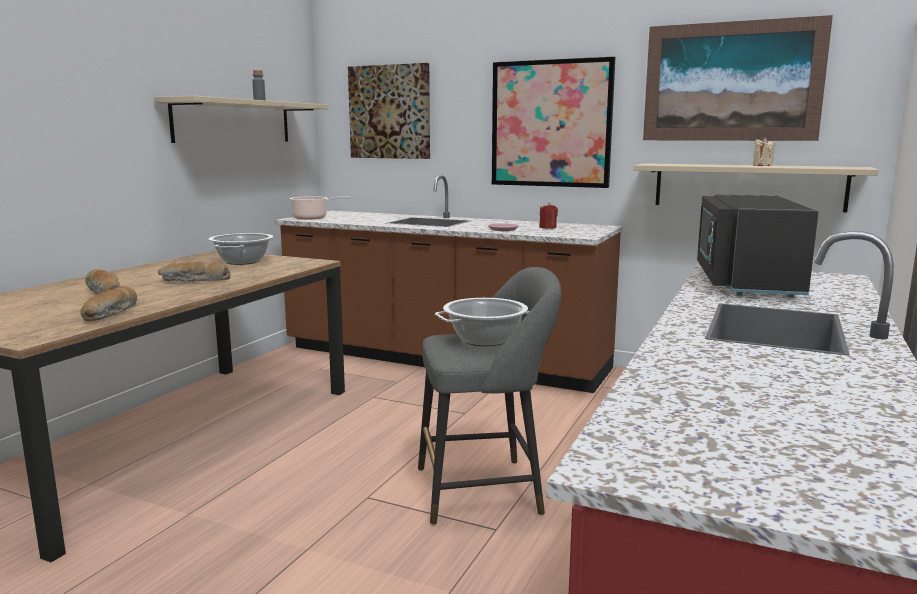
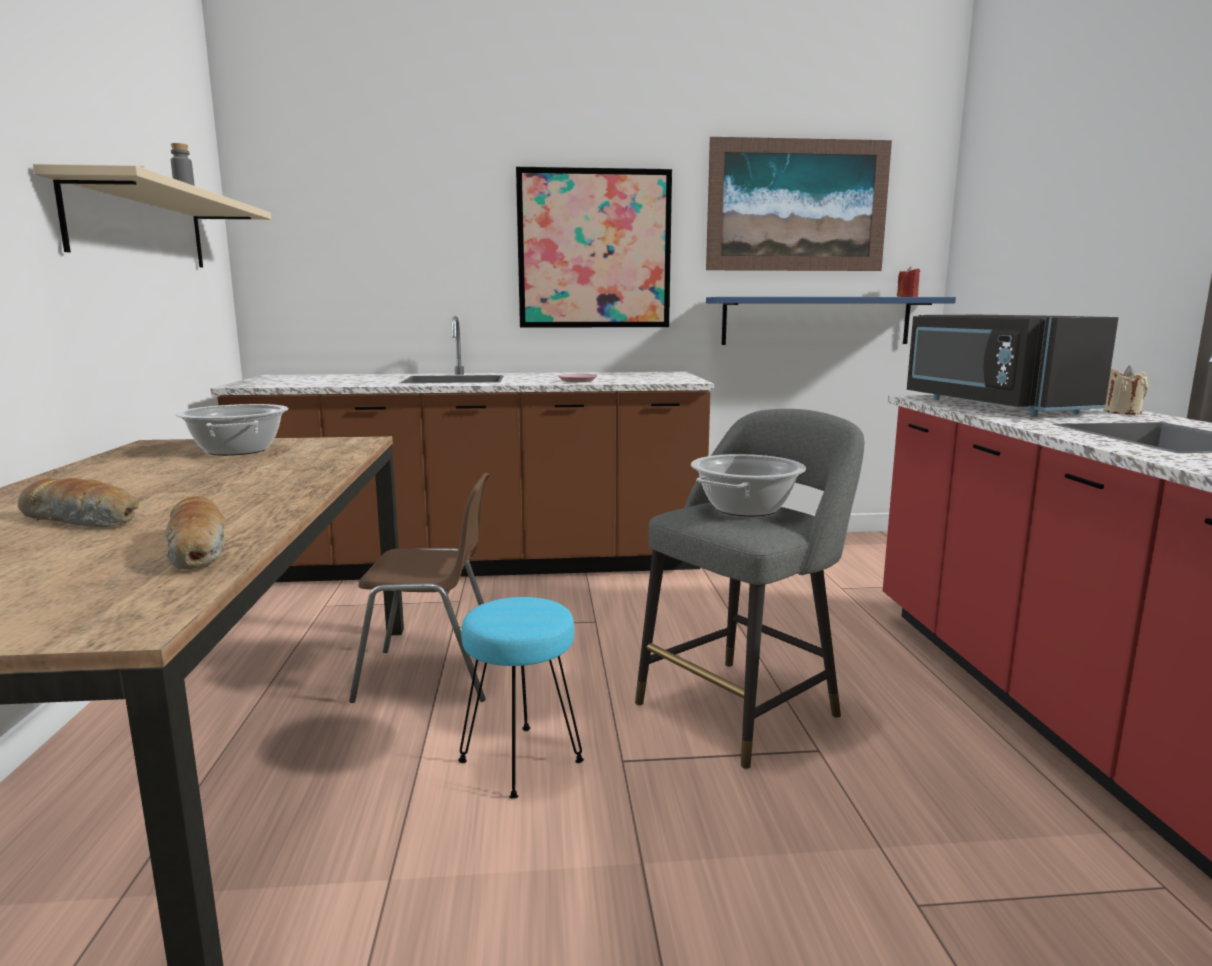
camera: 30 degrees left, 0 degrees up
(194, 281) = (226, 483): bread -> none
(312, 218) = (267, 383): cooking pot -> none
(315, 480) = (522, 760): none -> turquoise stool
(326, 422) = (432, 676): none -> brown chair
(390, 112) = (357, 229): picture -> none
(547, 228) = (619, 376): red candle -> red candle (907, 296)
(748, 186) = (816, 321): beige shelf -> blue shelf
(762, 165) = (839, 296): beige candle -> beige candle (1122, 412)

